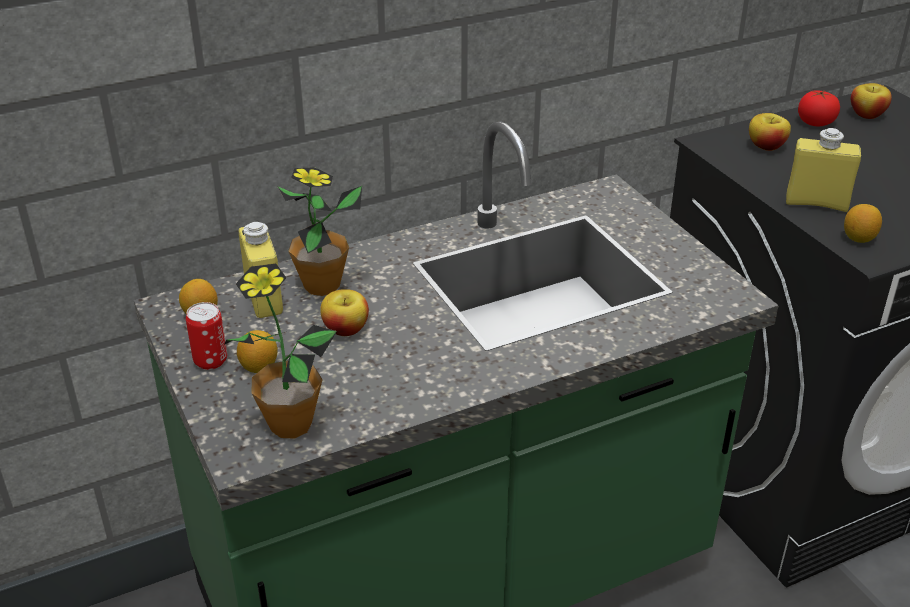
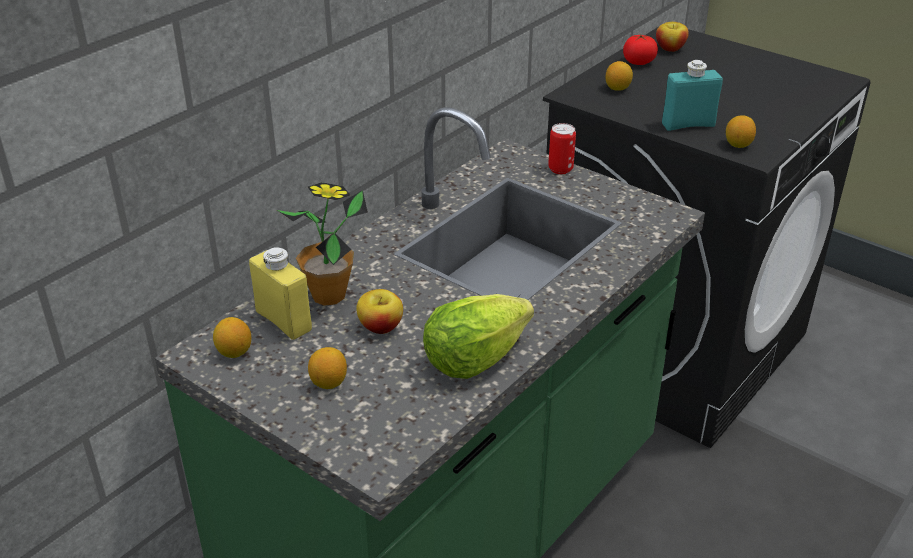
camera: 25 degrees left, 0 degrees up
(210, 361) = (278, 391): can -> can (560, 169)
(290, 424) = (398, 423): potted plant -> none
(408, 386) = (474, 359): none -> lettuce
(766, 146) = (617, 88): apple -> lemon
(816, 203) = (688, 125): yellow bottle -> turquoise bottle

